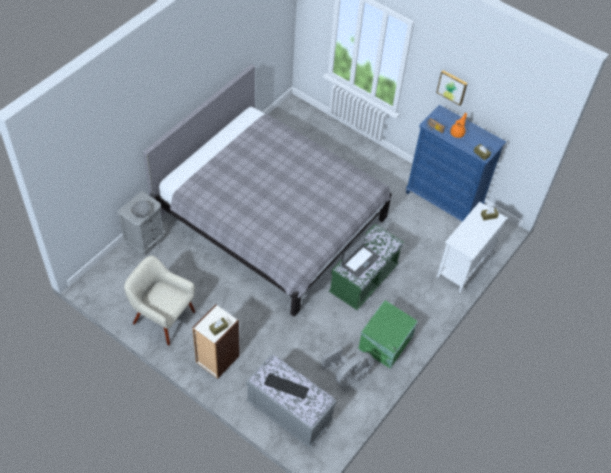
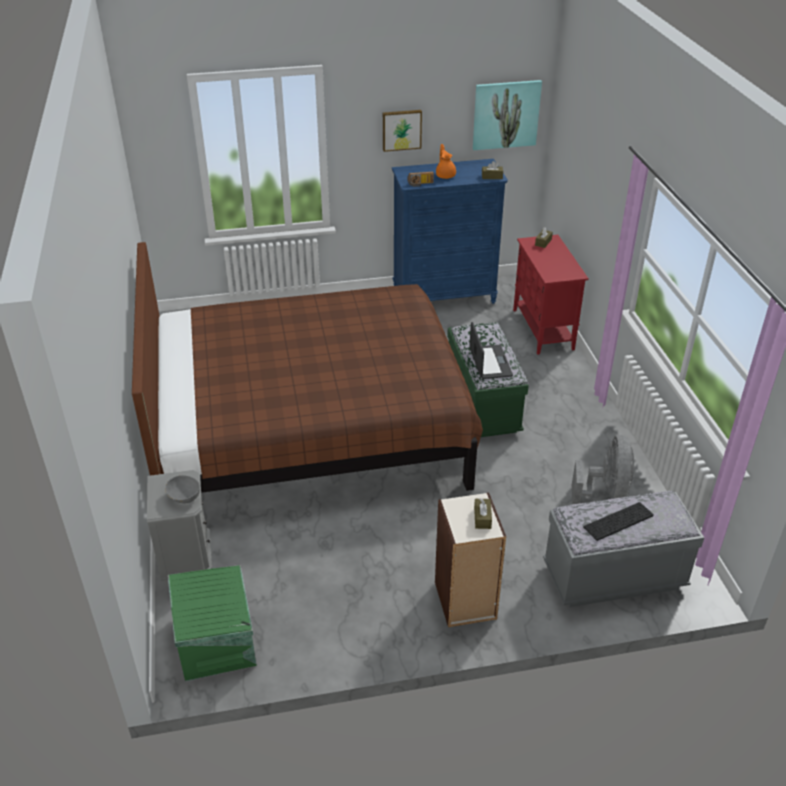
camera: 45 degrees left, 15 degrees down
(163, 317) = (336, 619): beige armchair -> none
(271, 219) = (308, 427): grey bed -> brown bed
(386, 342) = (587, 437): green storage box -> green storage box (217, 638)
(463, 266) = (543, 330): white cabinet -> red cabinet
(523, 120) = (506, 115): none -> picture

